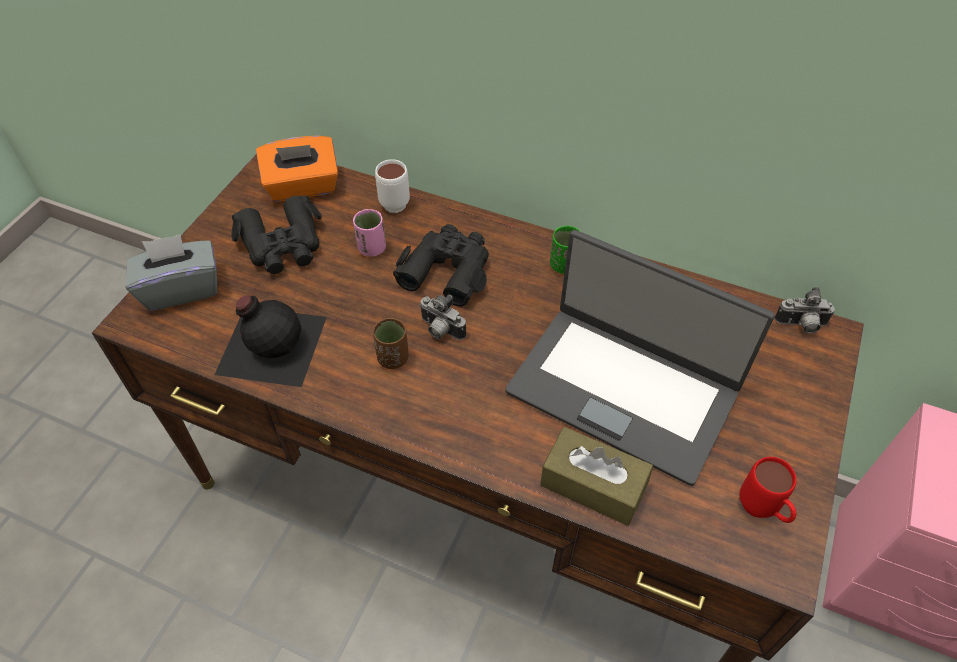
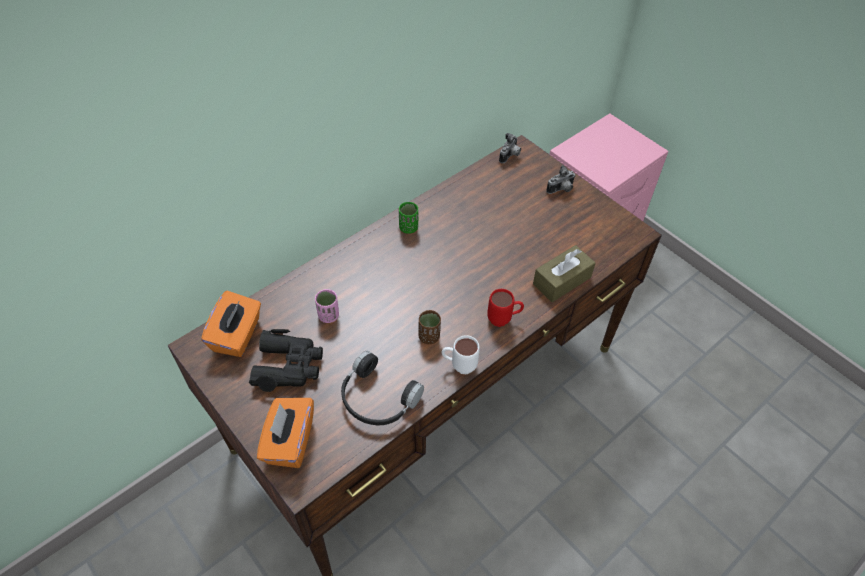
camera: 65 degrees left, 0 degrees up
(181, 289) = (289, 442): grey tissue box -> orange tissue box
(271, 343) = (377, 399): black bottle -> black headphones
(393, 201) = (292, 289): white mug -> white mug (459, 366)
(440, 330) = (421, 305): camera -> camera (561, 190)
(447, 270) = (375, 283): black binoculars -> none
(623, 390) = (511, 242): laptop -> none
(762, 511) = (605, 225): red mug -> red mug (503, 320)

